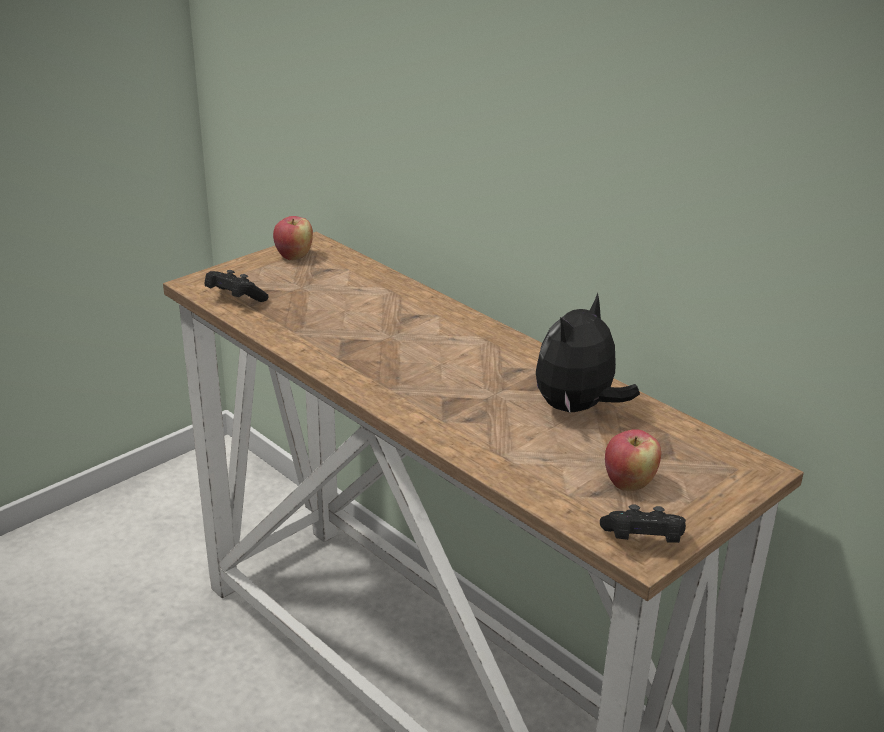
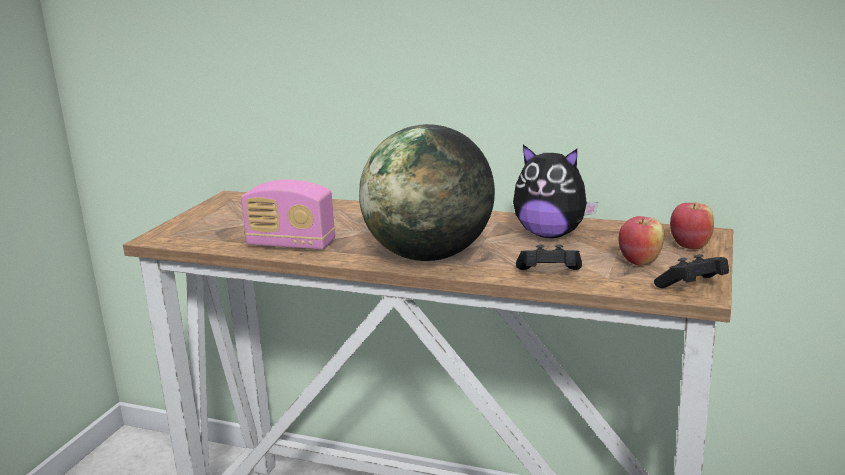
camera: 25 degrees left, 10 degrees down
(234, 299) = (203, 239): black game controller -> black game controller (549, 274)
(294, 256) = (223, 206): apple -> apple (690, 245)
(305, 334) = (291, 244): none -> radio
(418, 397) = (429, 256): none -> globe
(577, 408) = (551, 234): plush toy -> plush toy turned 75 degrees counterclockwise

